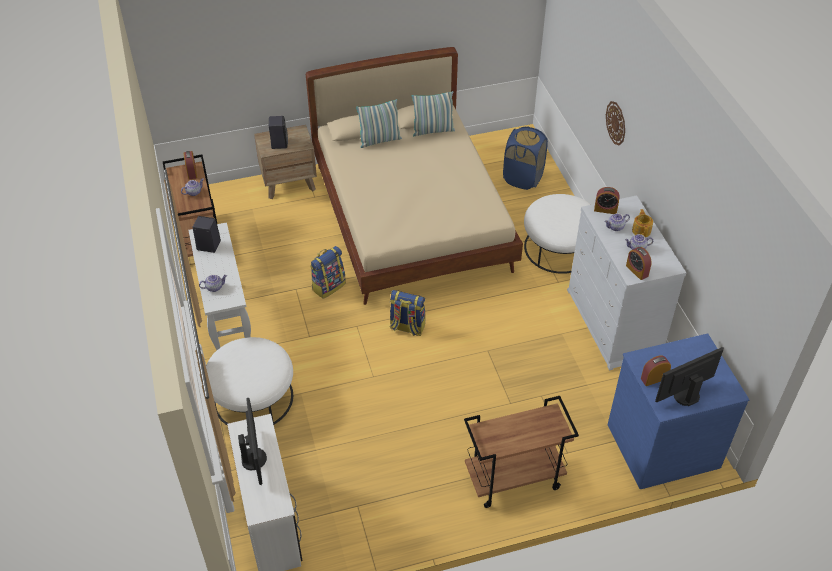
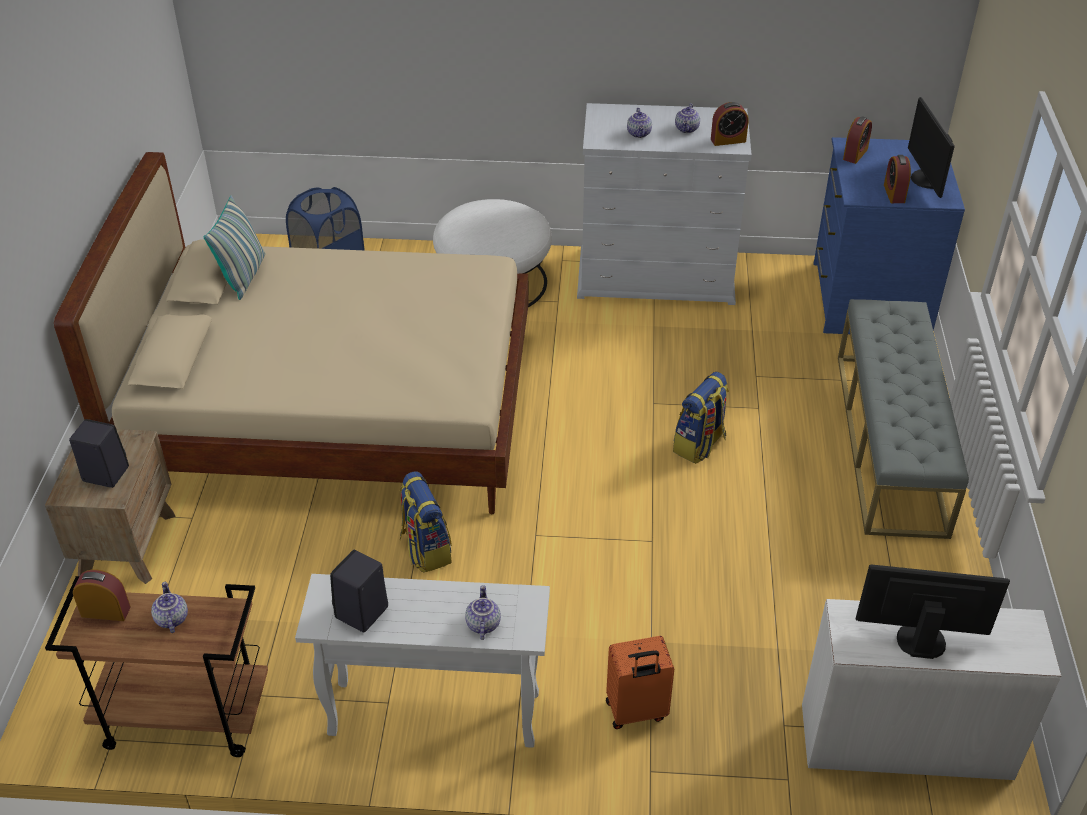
camera: 70 degrees left, 5 degrees down
(253, 398) = (636, 712): white ottoman -> orange suitcase
(379, 140) = (219, 339): pillow -> none
(407, 327) = (567, 476): backpack -> backpack (699, 445)
(513, 479) = (890, 442): brown cart -> grey bench
(605, 209) = (600, 132): alarm clock -> alarm clock (855, 154)
(616, 123) = (479, 51): wall clock -> none
(641, 230) = (656, 117): teapot -> none

